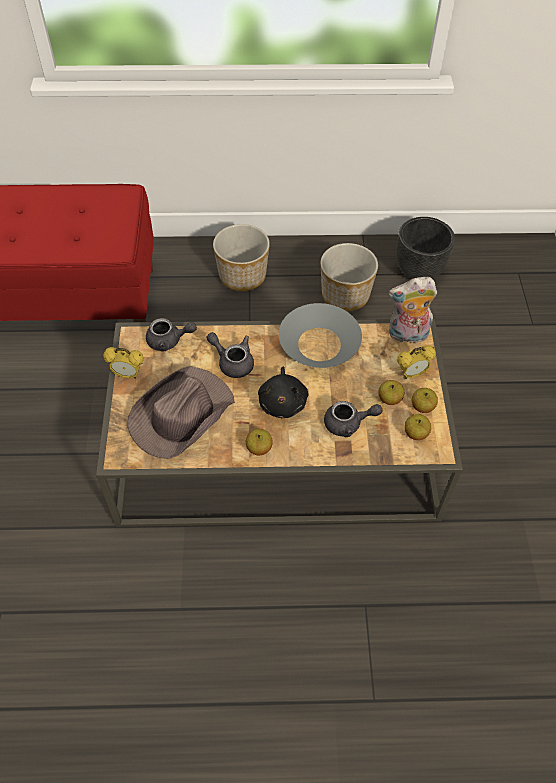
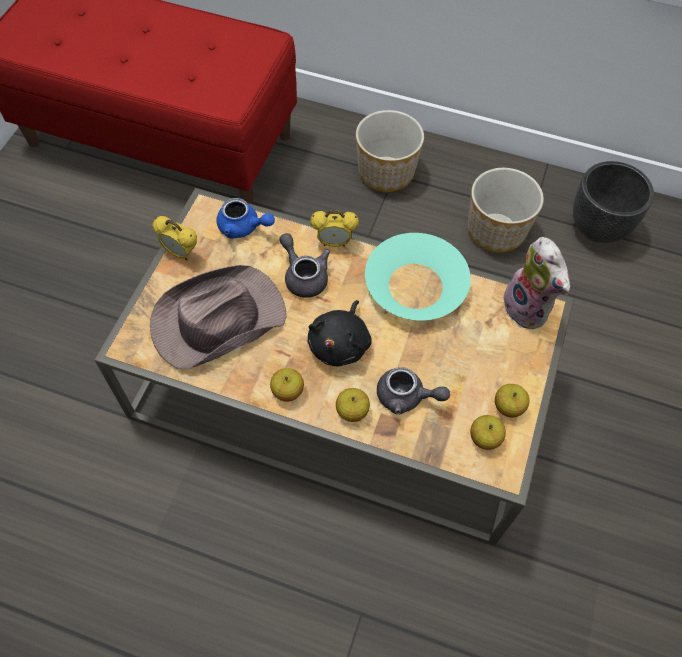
camera: 20 degrees right, 5 degrees up
(169, 341) = (243, 227): grey teapot -> blue teapot
(319, 343) = (415, 285): grey bowl -> turquoise bowl
(389, 399) = (471, 383): apple -> apple (352, 411)
(407, 335) = (529, 309): plush toy -> plush toy turned 135 degrees counterclockwise
(411, 374) = (513, 360): alarm clock -> alarm clock (334, 243)

